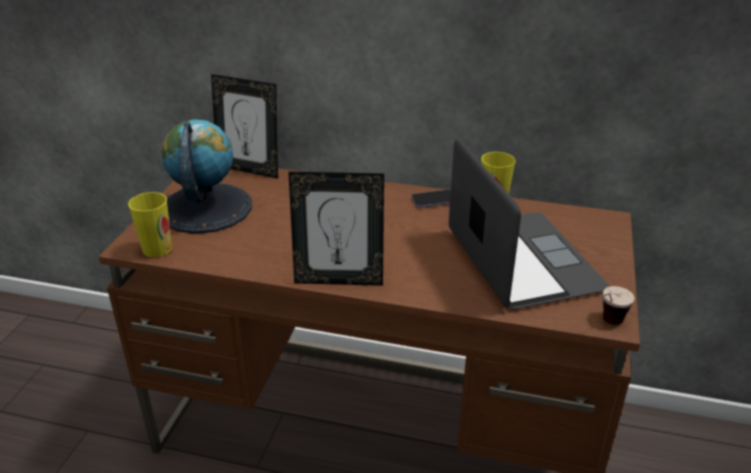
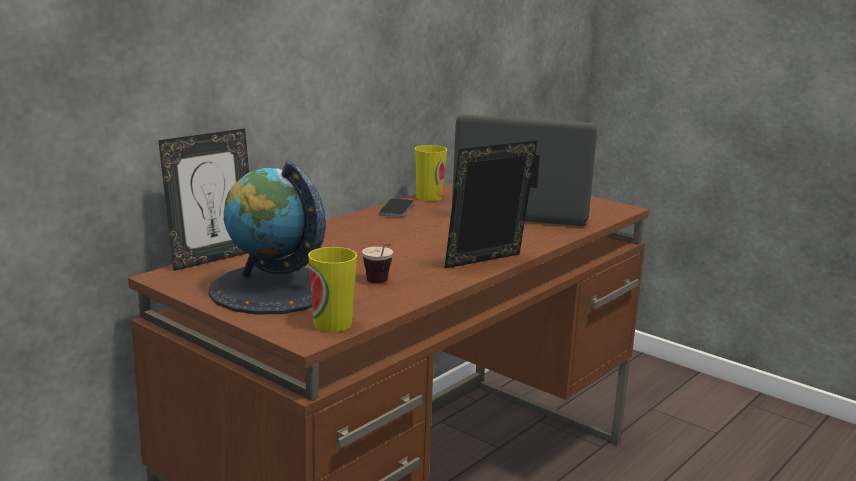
camera: 65 degrees left, 15 degrees down
(339, 279) = (487, 263): picture frame -> picture frame turned 150 degrees counterclockwise
(606, 324) = (623, 210): cup -> cup (380, 285)

